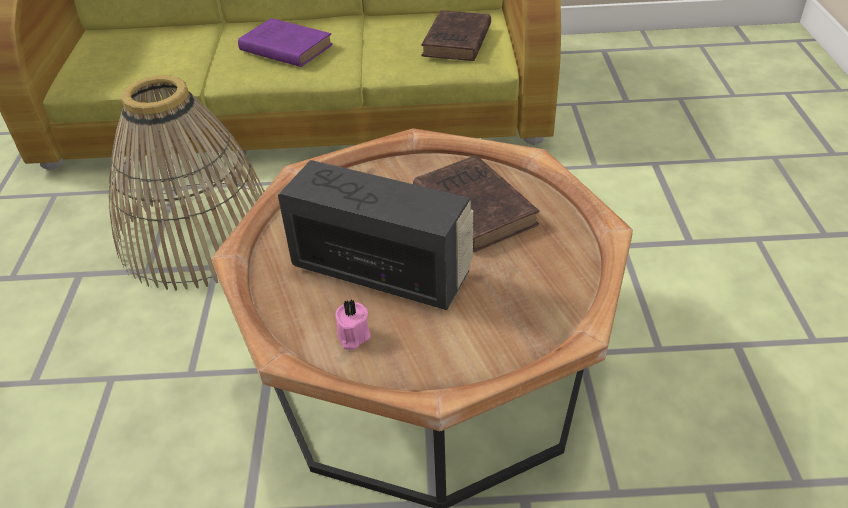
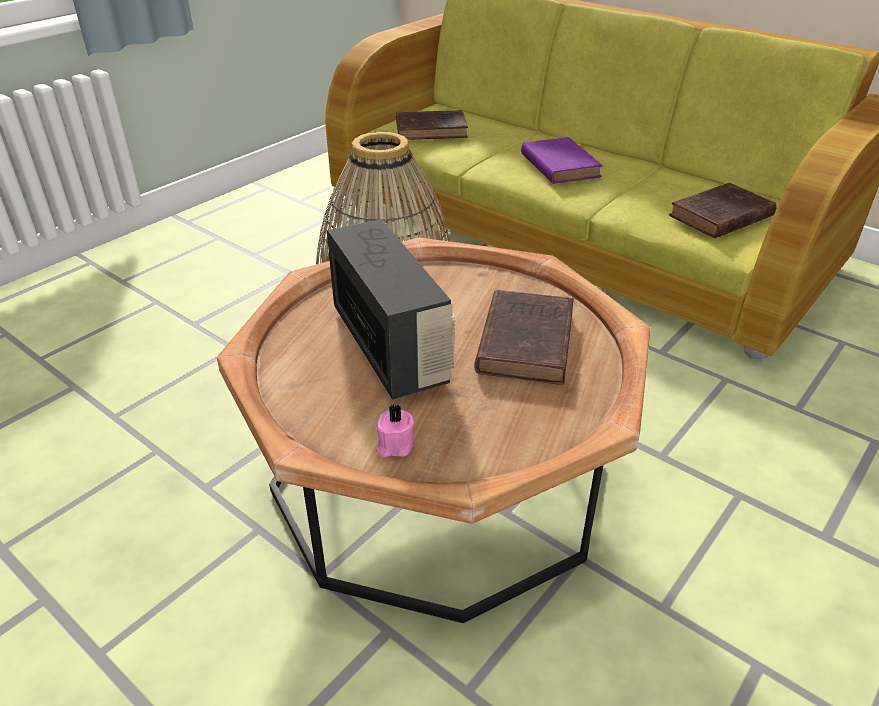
camera: 40 degrees right, 5 degrees down
(121, 59) = (433, 130): none -> brown book
(352, 336) = (309, 377): pink candle -> pink candle (394, 445)

